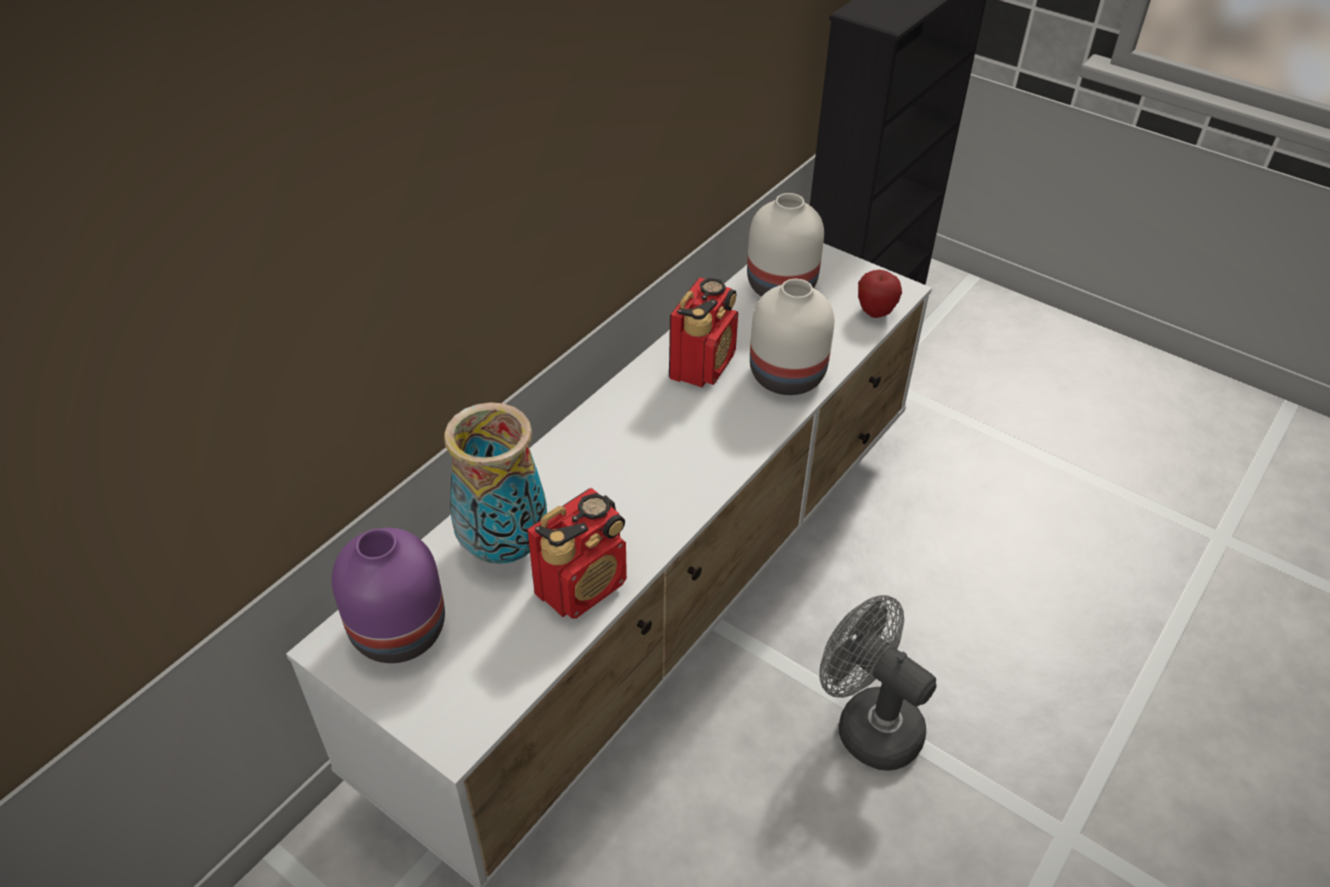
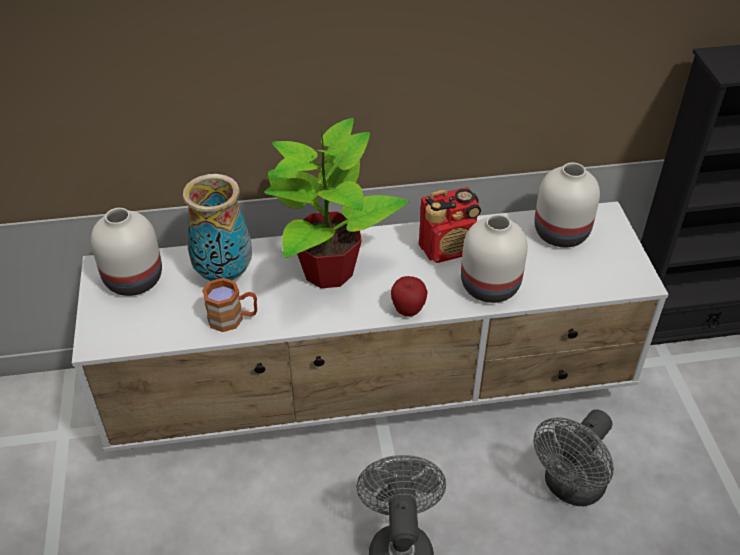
camera: 45 degrees right, 0 degrees up
(400, 628) = (135, 278): purple vase -> white vase
(582, 586) = (233, 318): radio -> brown mug
(615, 463) = (329, 270): none -> potted plant
(875, 312) = (602, 285): apple -> apple (408, 310)
(933, 549) = (570, 488): none -> grey fan

